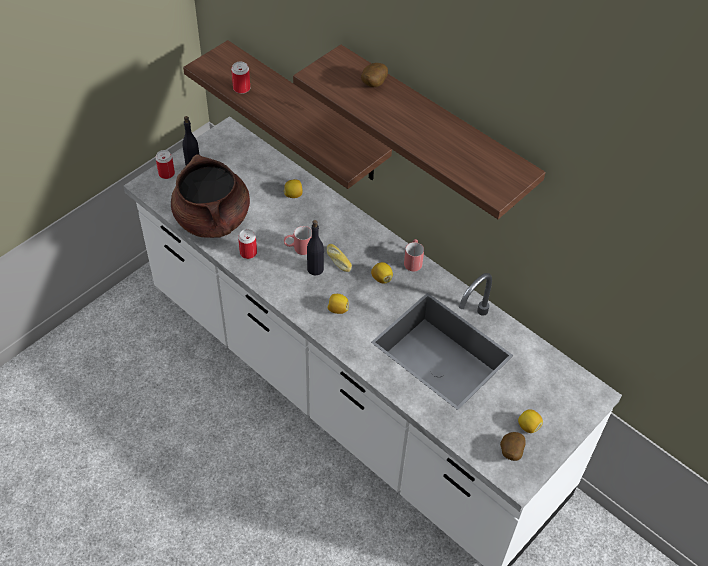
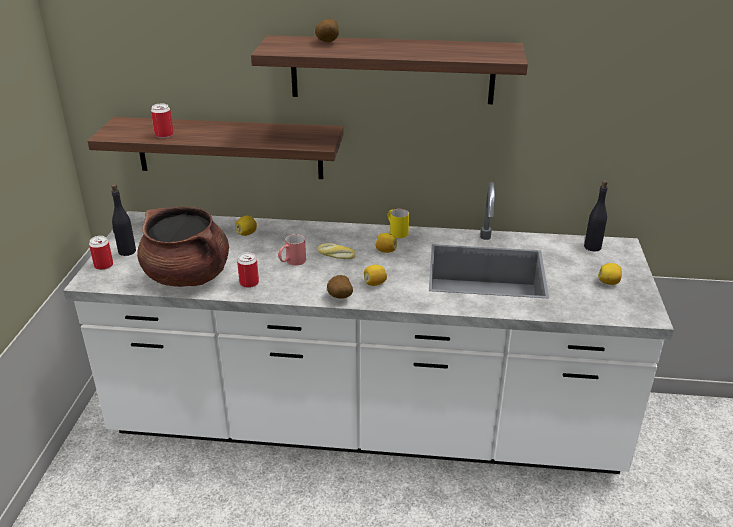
camera: 35 degrees left, 20 degrees down
(315, 269) = (323, 268): black bottle -> black bottle (592, 247)
(413, 260) = (396, 231): red mug -> yellow mug
(510, 452) = (619, 303): potato -> potato (339, 298)

